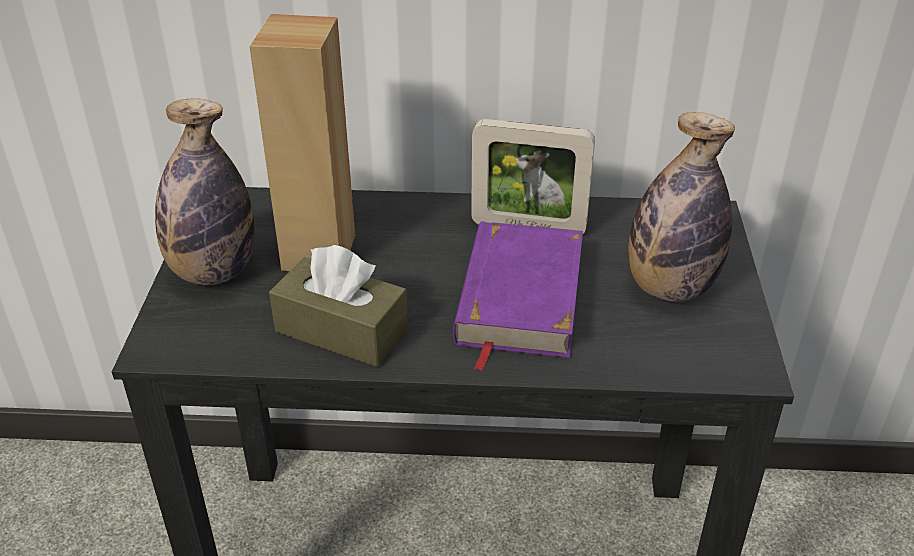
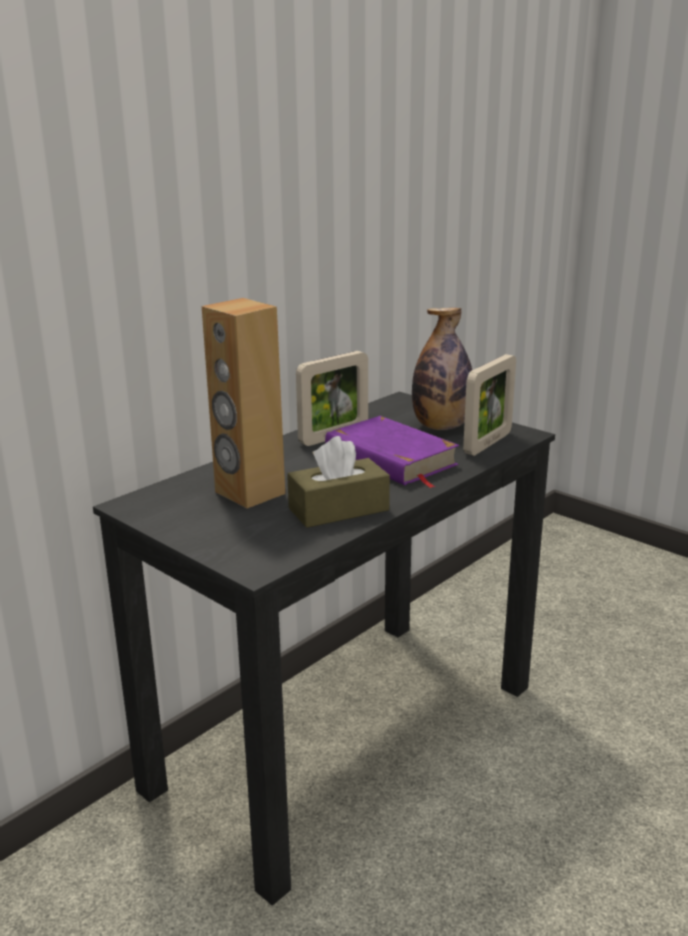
camera: 50 degrees left, 15 degrees down
(213, 272) = (207, 528): bottle -> none
(669, 351) = (487, 443): none -> picture frame

